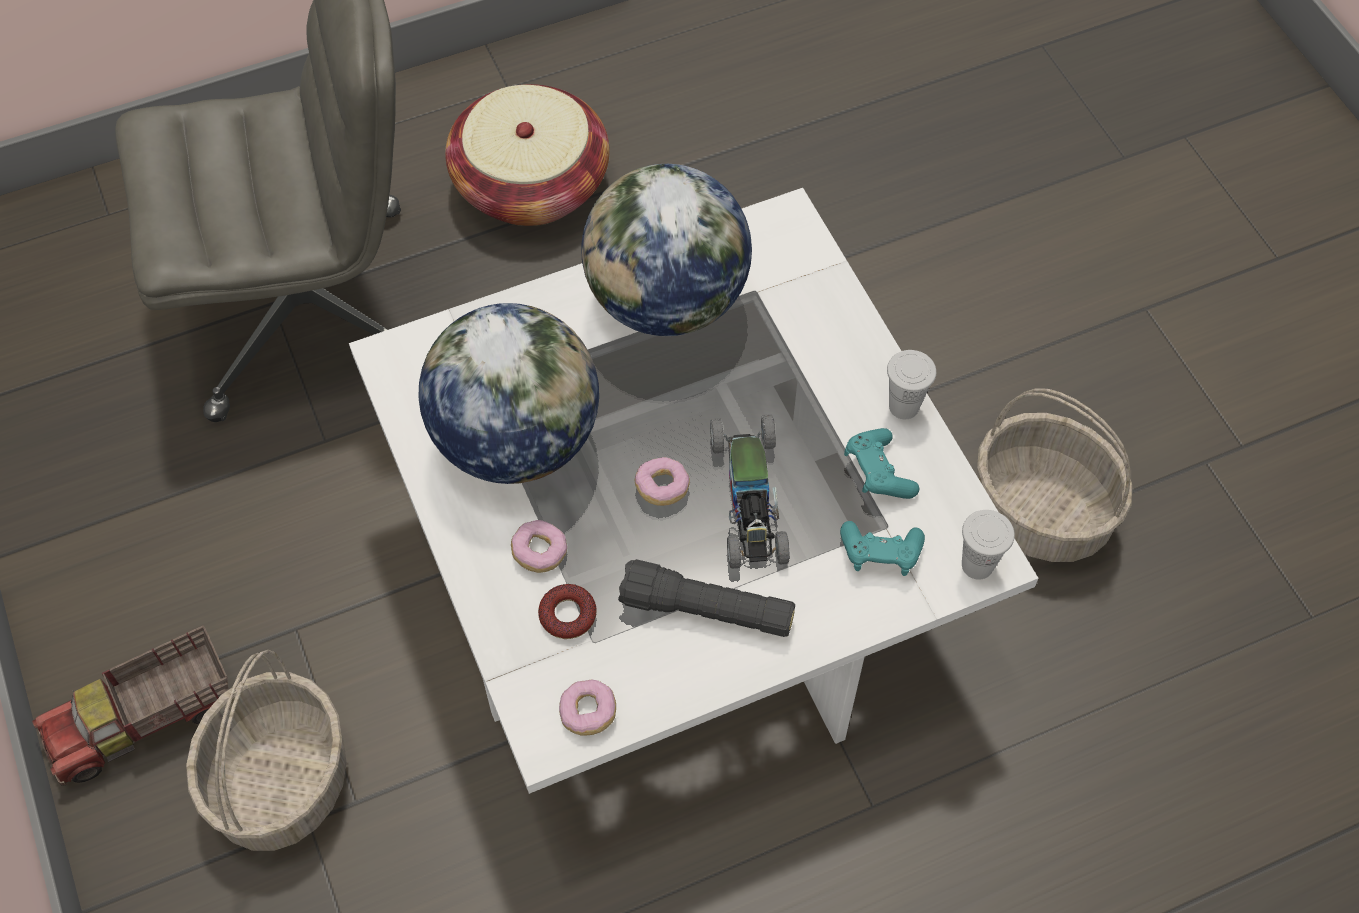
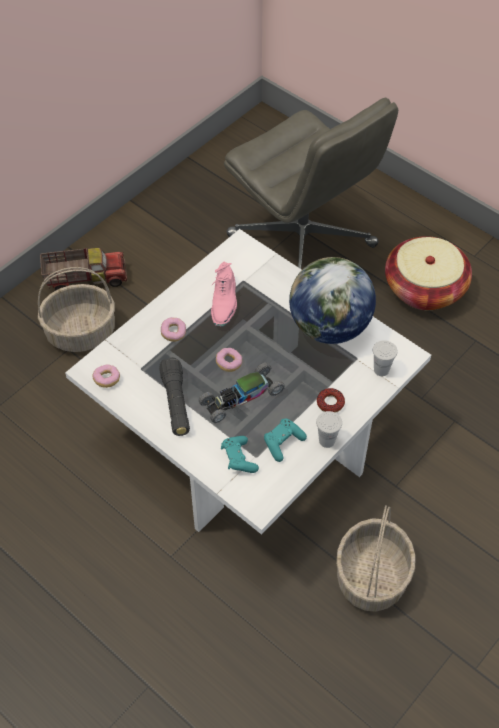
camera: 65 degrees right, 5 degrees down
(145, 721) = (85, 278): toy truck -> toy truck turned 135 degrees clockwise
(516, 439) = (224, 303): globe -> pink shoe
(568, 615) = (148, 354): donut -> donut (330, 403)
(977, 565) = (254, 501): white cup -> white cup (381, 370)

